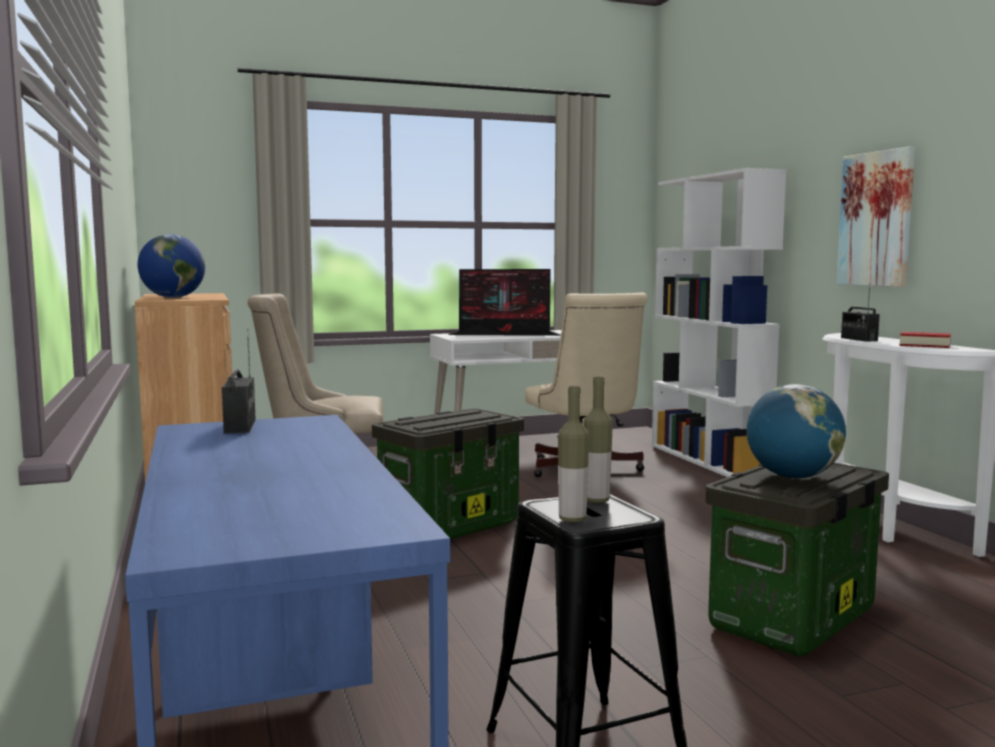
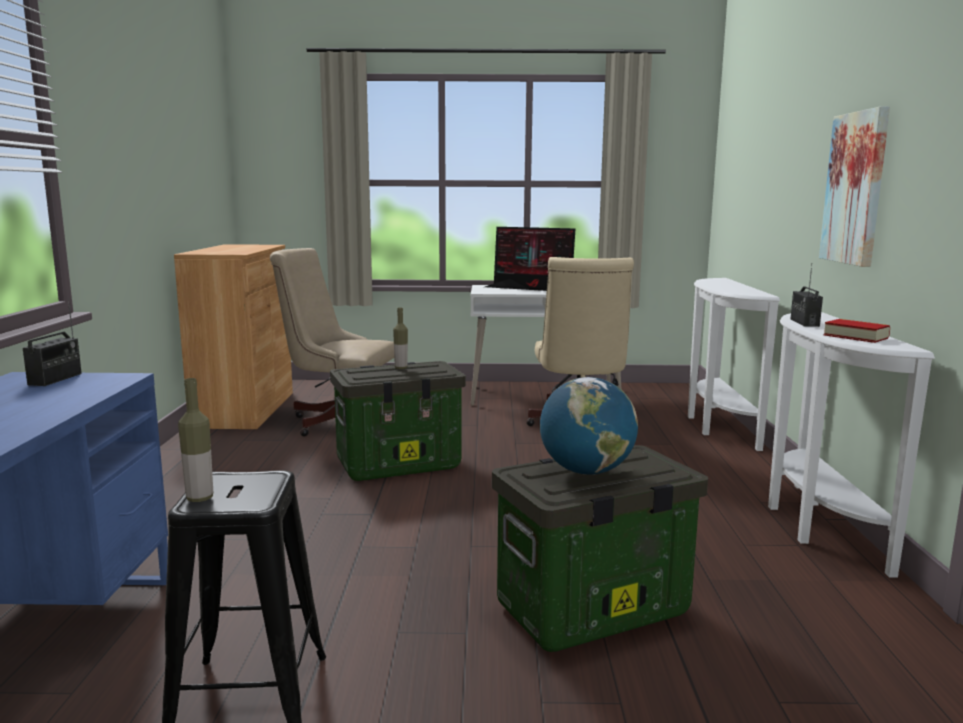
camera: 20 degrees right, 5 degrees up
(173, 297) = (218, 250): globe -> none
(596, 500) = (262, 481): bottle -> bottle (401, 368)
(709, 460) = (717, 426): white bookcase -> white console table

